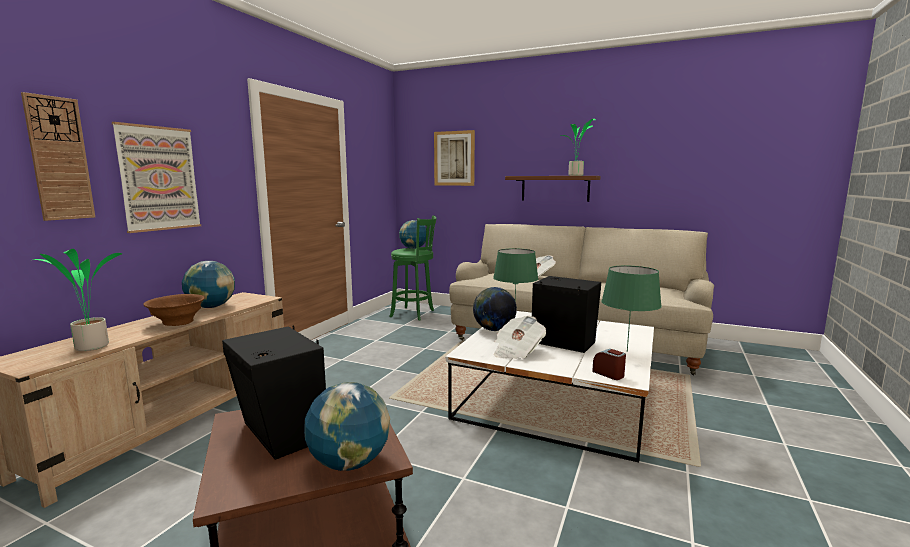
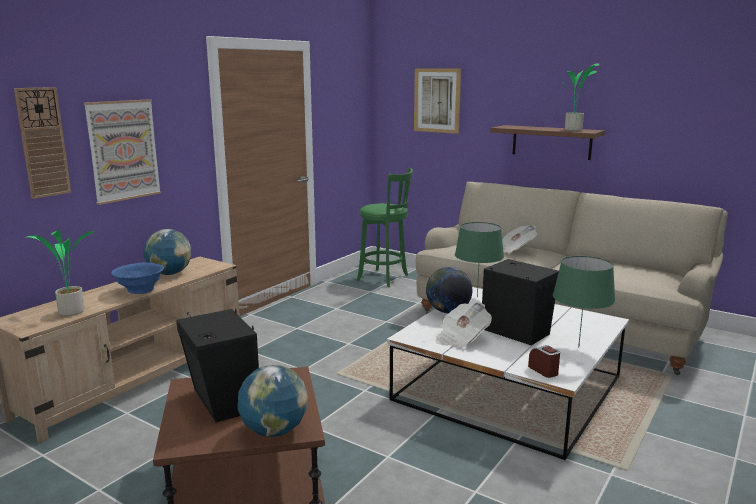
camera: 10 degrees right, 5 degrees up
(177, 323) = (140, 290): brown bowl -> blue bowl
(413, 248) = (386, 205): globe -> none

